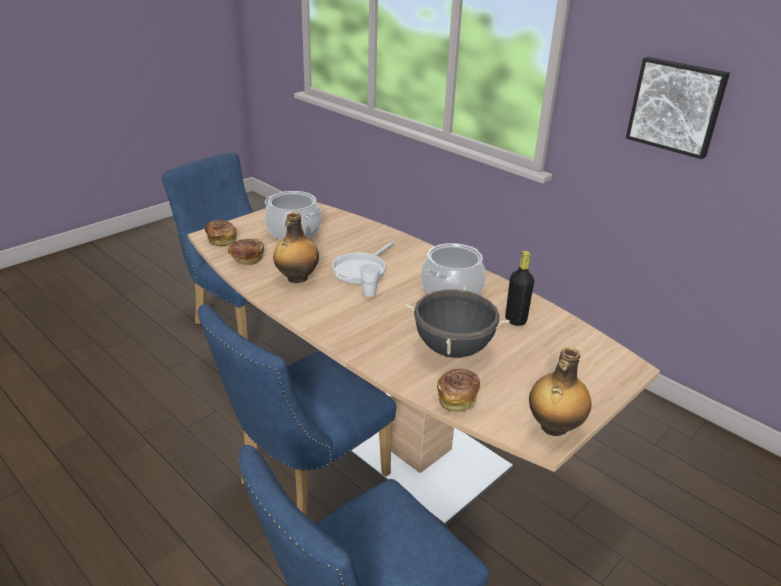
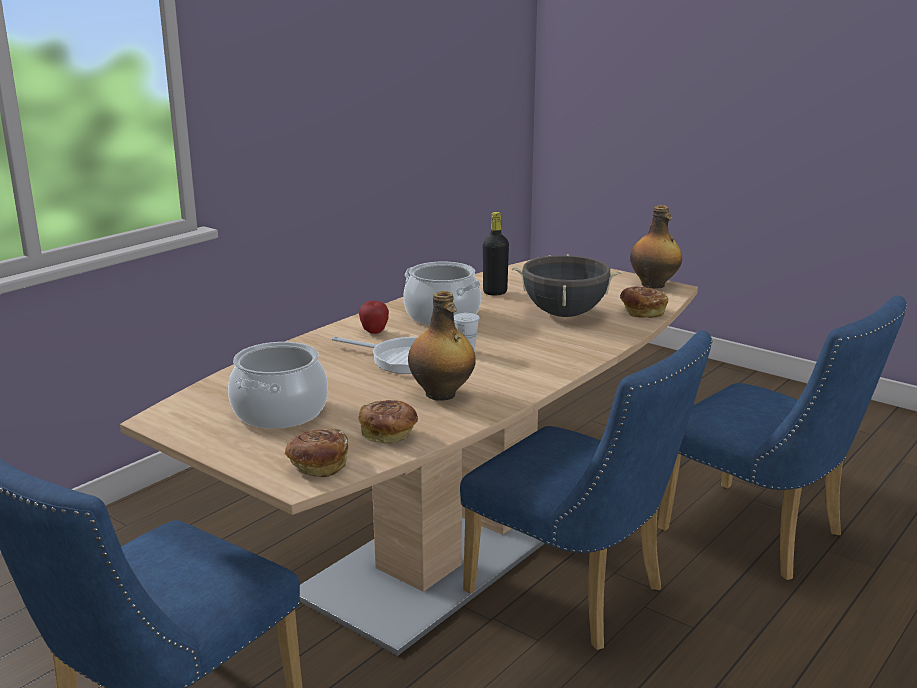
camera: 95 degrees left, 10 degrees down
(418, 262) = (374, 332): none -> apple
(676, 106) = (307, 85): picture -> none

